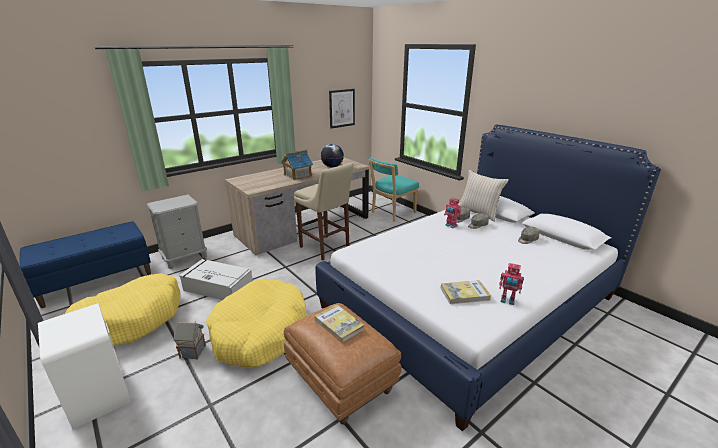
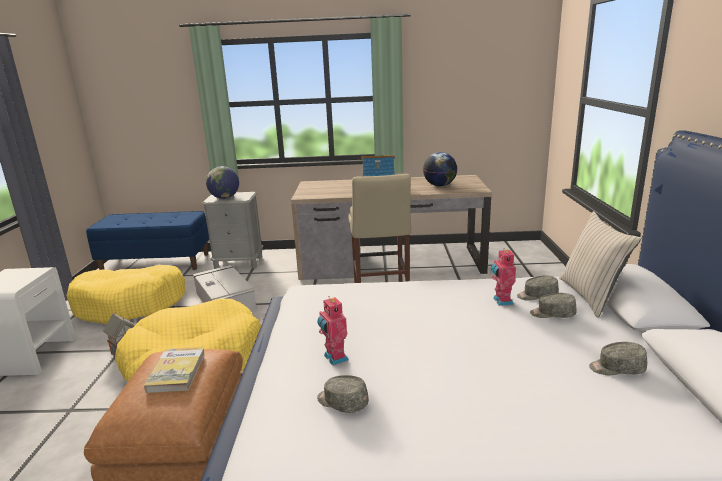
camera: 40 degrees right, 5 degrees down
(170, 204) = (225, 198): none -> globe
(342, 108) = (493, 105): picture -> none
(392, 213) = (533, 276): turquoise chair -> none
(464, 294) = (342, 402): book -> grey cap
(507, 301) = (388, 446): toy robot -> toy robot (334, 358)

